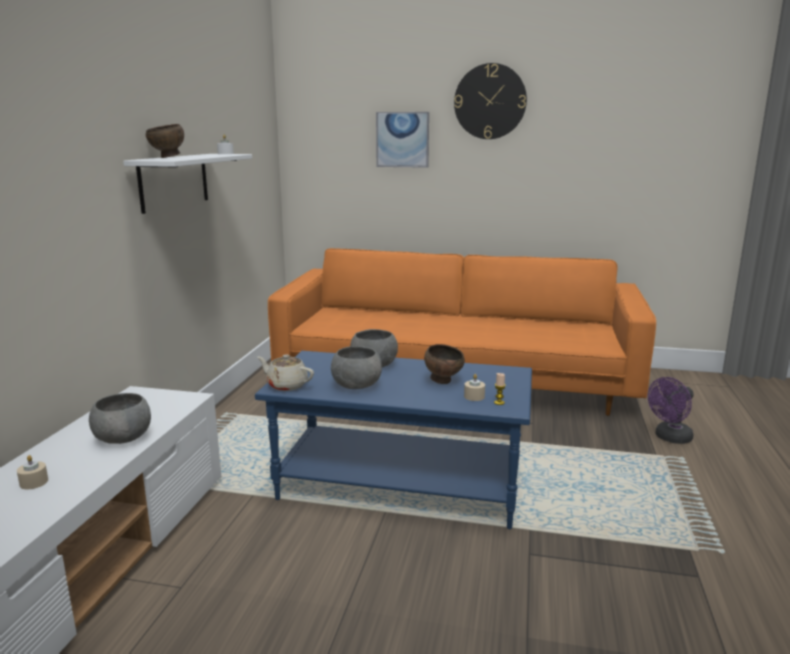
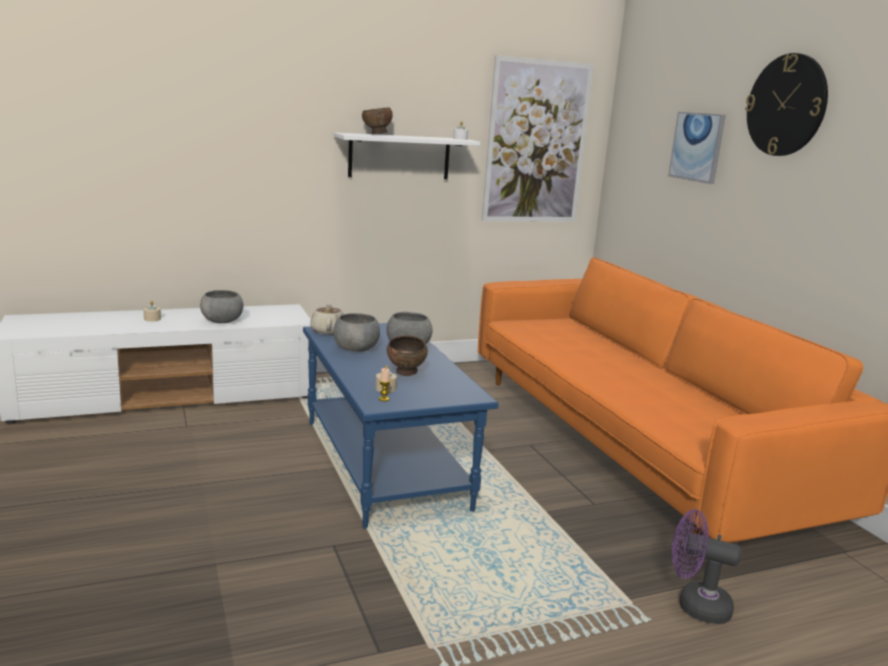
camera: 55 degrees right, 0 degrees up
(248, 151) = (536, 143): none -> picture

